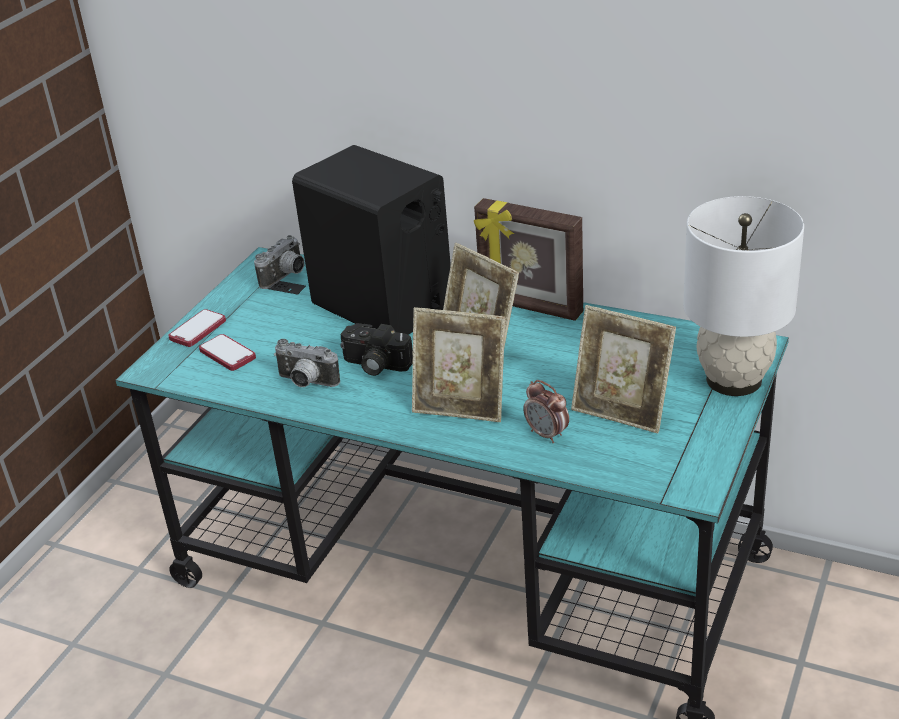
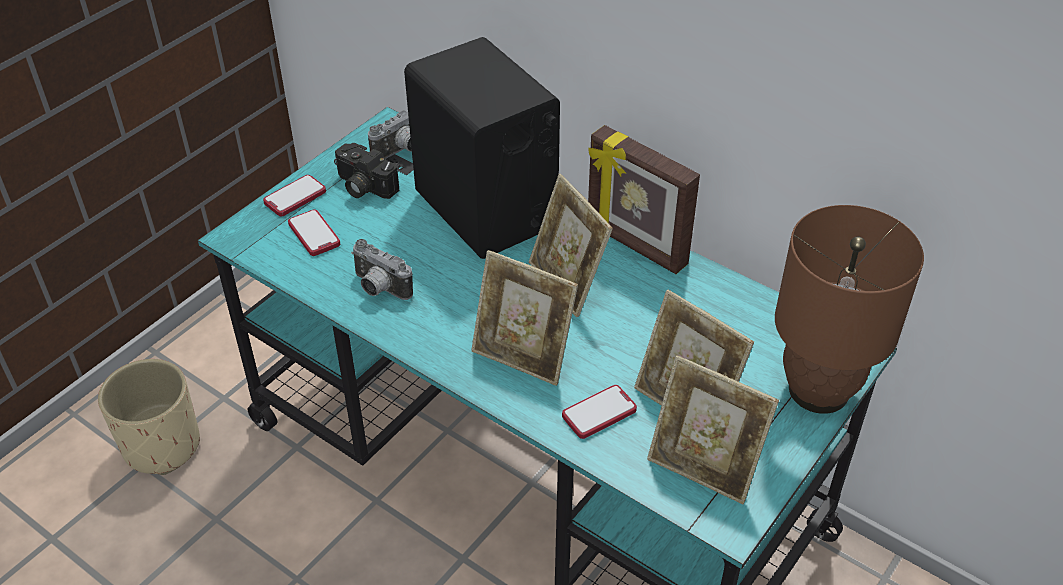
camera: 10 degrees right, 10 degrees up
(88, 623) = (162, 445): none -> beige planter
(374, 365) = (453, 282): camera -> camera (362, 186)
(547, 434) = (599, 413): alarm clock -> phone
(656, 455) = (703, 468): none -> picture frame
(734, 380) = (819, 390): white table lamp -> brown table lamp

